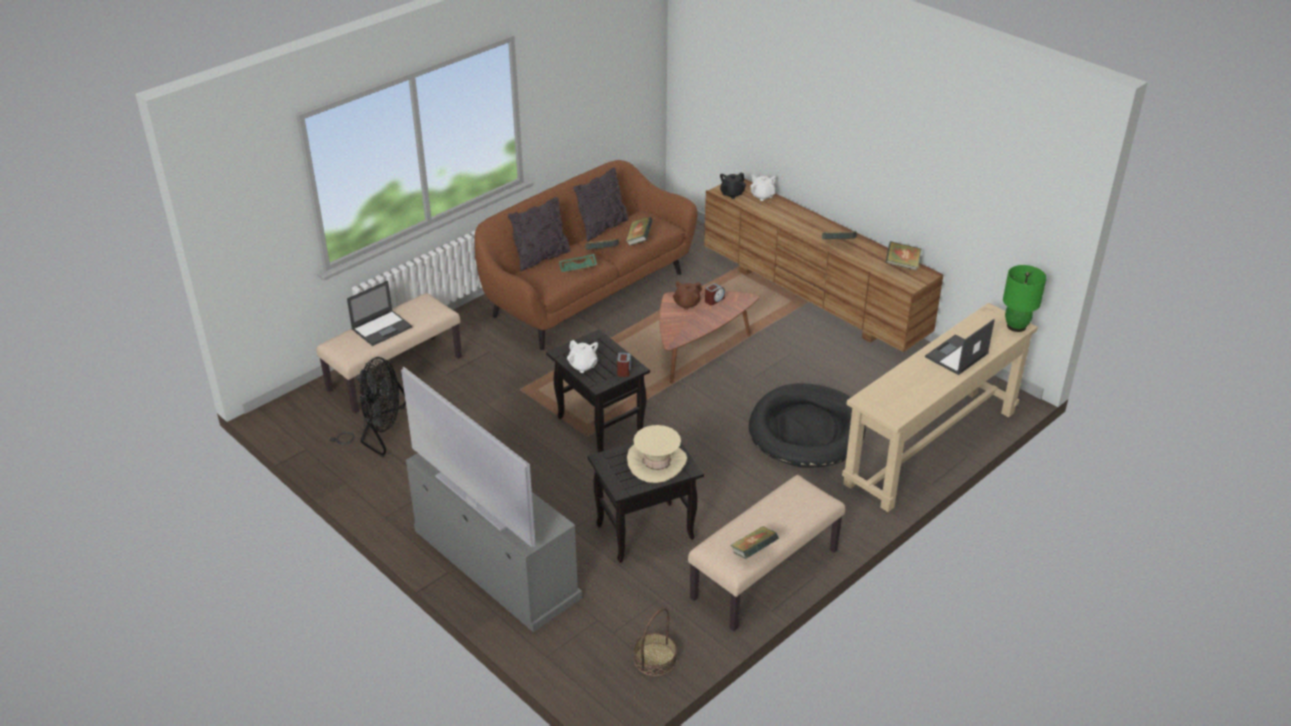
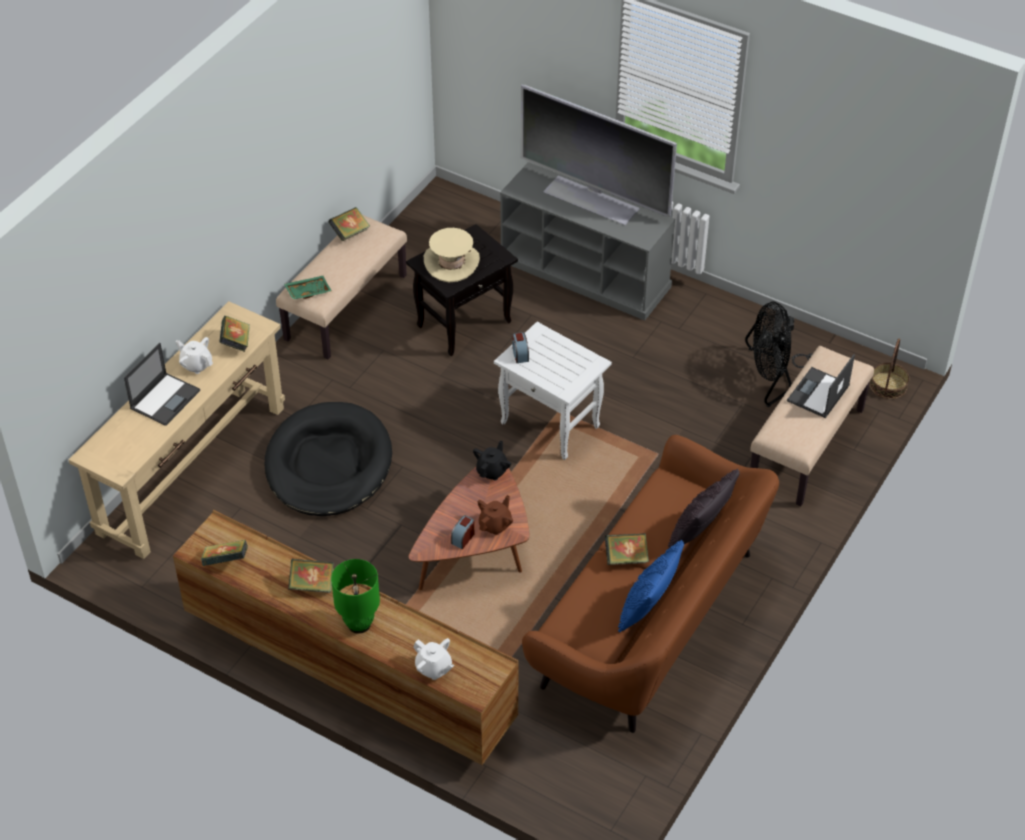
camera: 165 degrees right, 10 degrees up
(578, 268) = (643, 522): green tray -> green tray (308, 291)
(583, 366) = (564, 351): white teapot -> white teapot (196, 364)
(598, 426) = (552, 425): black side table -> white side table
(602, 227) = (647, 609): black pillow -> blue pillow
(639, 239) = (587, 592): book -> book (236, 342)
(655, 659) = (421, 227): basket -> basket (888, 385)
(732, 194) = (479, 663): black teapot -> black teapot (492, 471)
(1016, 326) = (93, 454): green table lamp -> green table lamp (359, 623)

